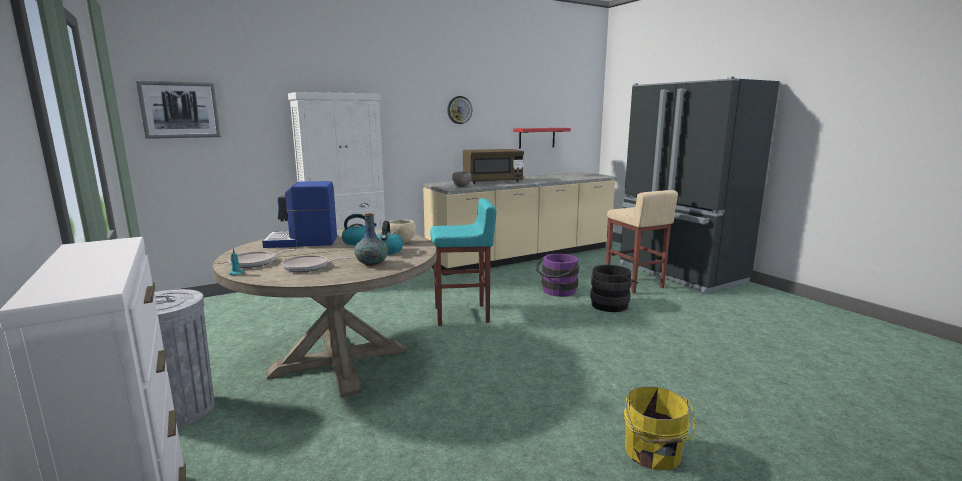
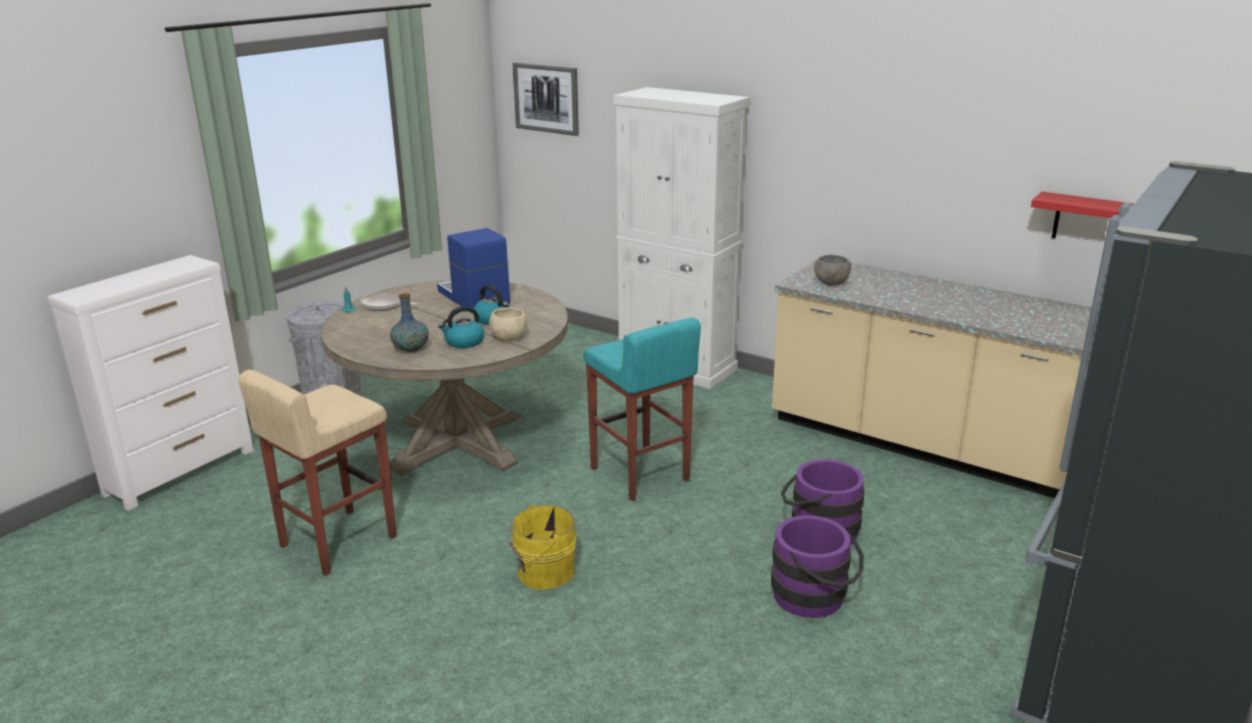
camera: 65 degrees right, 10 degrees up
(308, 267) = (383, 328): frying pan -> none
(459, 110) = (915, 137): wall clock -> none
(492, 181) = (921, 291): brown microwave -> none
(612, 304) = (815, 598): black bucket -> purple bucket
(634, 284) = (961, 610): beige stool -> beige stool (336, 542)
(653, 453) = (355, 691): yellow bucket -> yellow bucket (543, 572)

